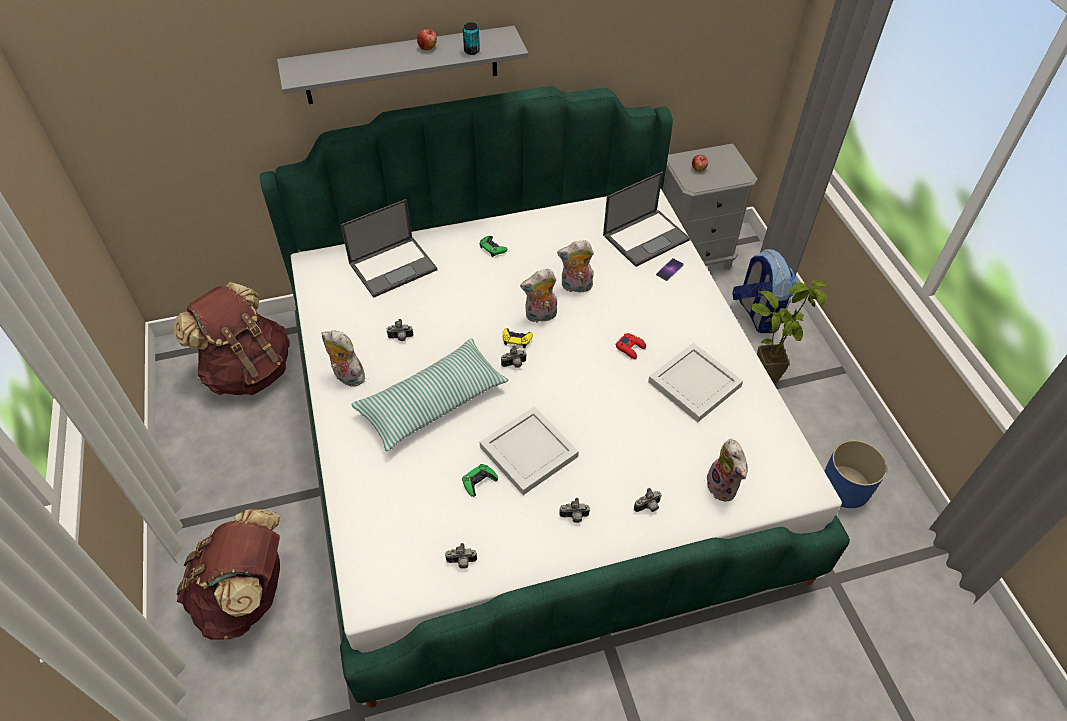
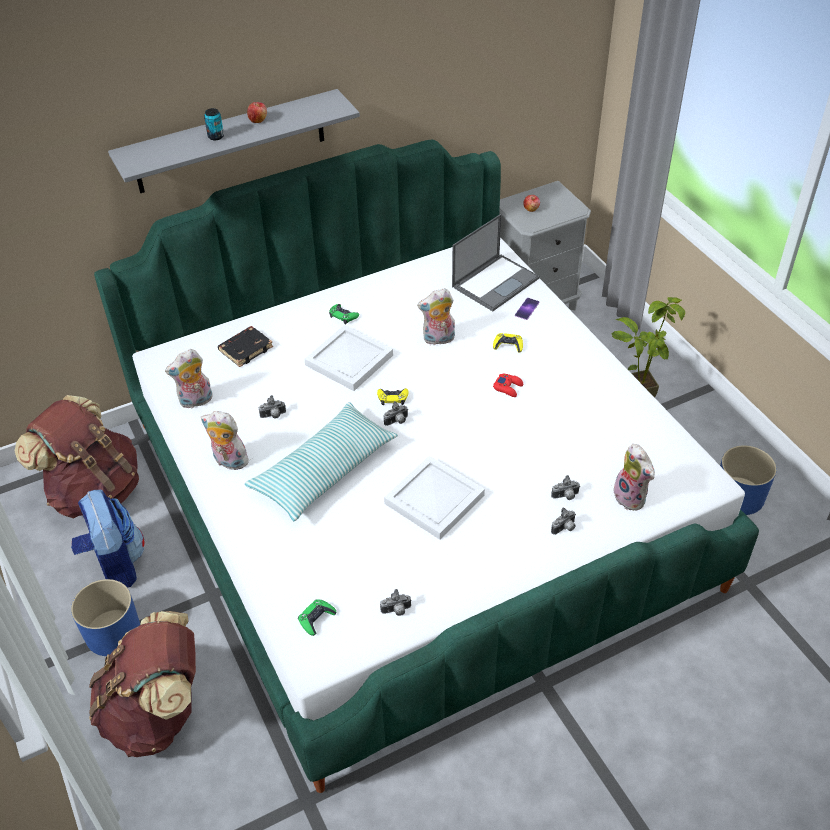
camera: 10 degrees left, 5 degrees down
(228, 509) = (112, 632): none -> blue planter
(393, 266) = (245, 348): laptop -> black book
(472, 51) = (303, 118): can -> can (216, 136)
(479, 481) = (392, 535): green game controller -> green game controller (316, 619)
(540, 316) = (410, 372): plush toy -> plush toy (196, 401)
(574, 517) = (495, 550): camera -> camera (565, 496)
(641, 304) = (508, 345): none -> yellow game controller
(696, 384) = (581, 410): white tray -> white tray (350, 360)
(757, 314) = (613, 348): backpack -> backpack (115, 564)

